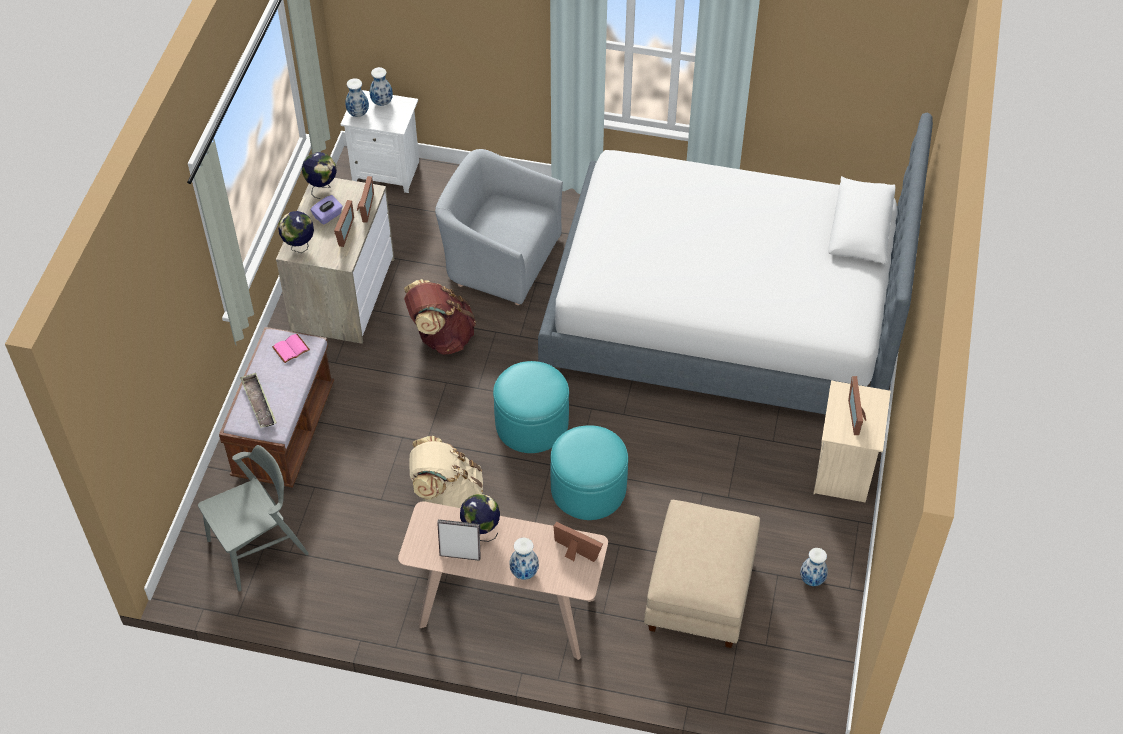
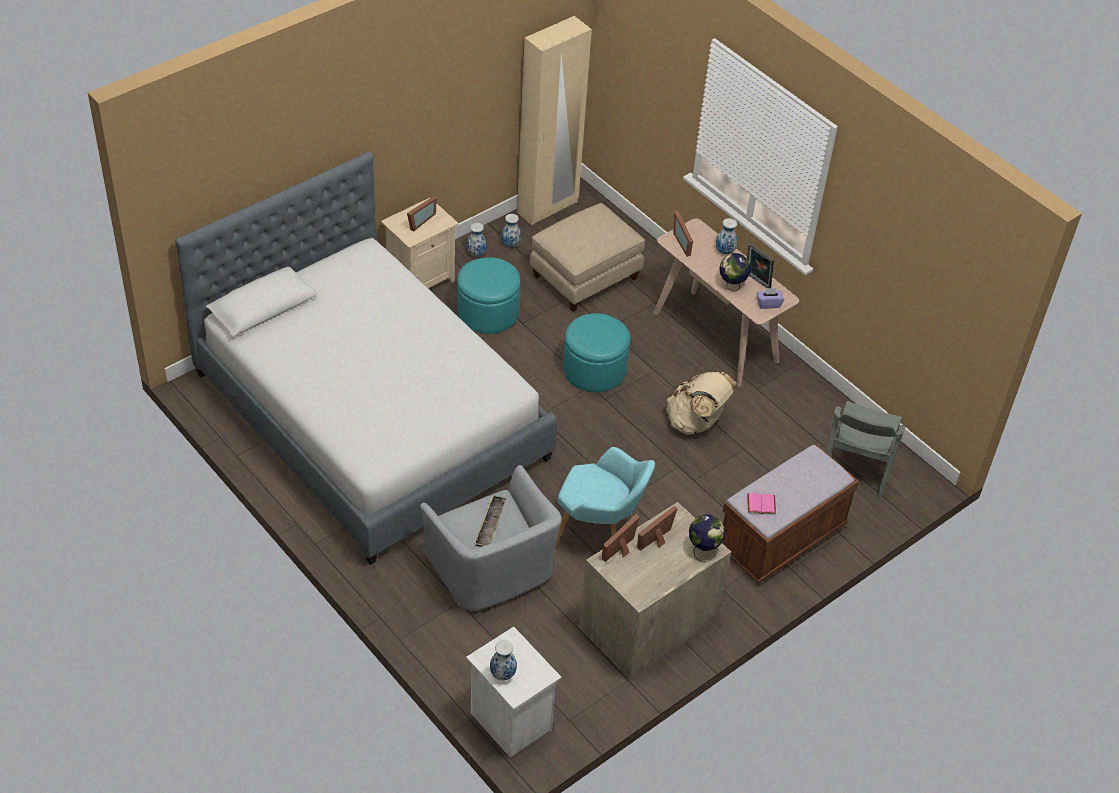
camera: 145 degrees left, 5 degrees down
(258, 547) = (855, 471): grey chair -> grey chair turned 75 degrees counterclockwise
(259, 403) = (815, 478): tray -> tray (490, 524)
(322, 188) = (641, 593): globe -> none
(328, 216) = (658, 562): purple tissue box -> purple tissue box (768, 304)
(357, 113) = (535, 677): vase -> vase (476, 254)
(441, 337) = (600, 535): brown backpack -> turquoise armchair
(532, 424) = (592, 431): turquoise ottoman -> turquoise ottoman (488, 312)
(830, 661) = (548, 207): none -> beige wardrobe

